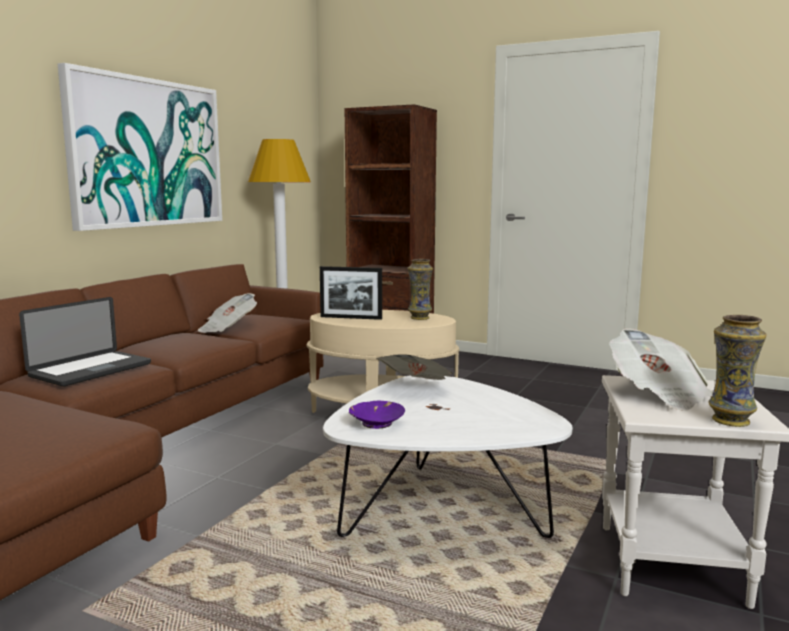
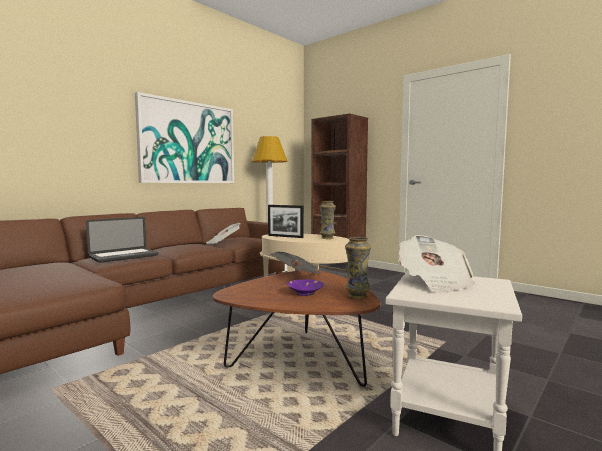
camera: 15 degrees right, 5 degrees down
(376, 423) = (249, 292): purple bowl -> purple bowl (304, 292)
(440, 512) = (300, 360): white coffee table -> brown coffee table
(730, 421) = (472, 302): vase -> vase (357, 296)

